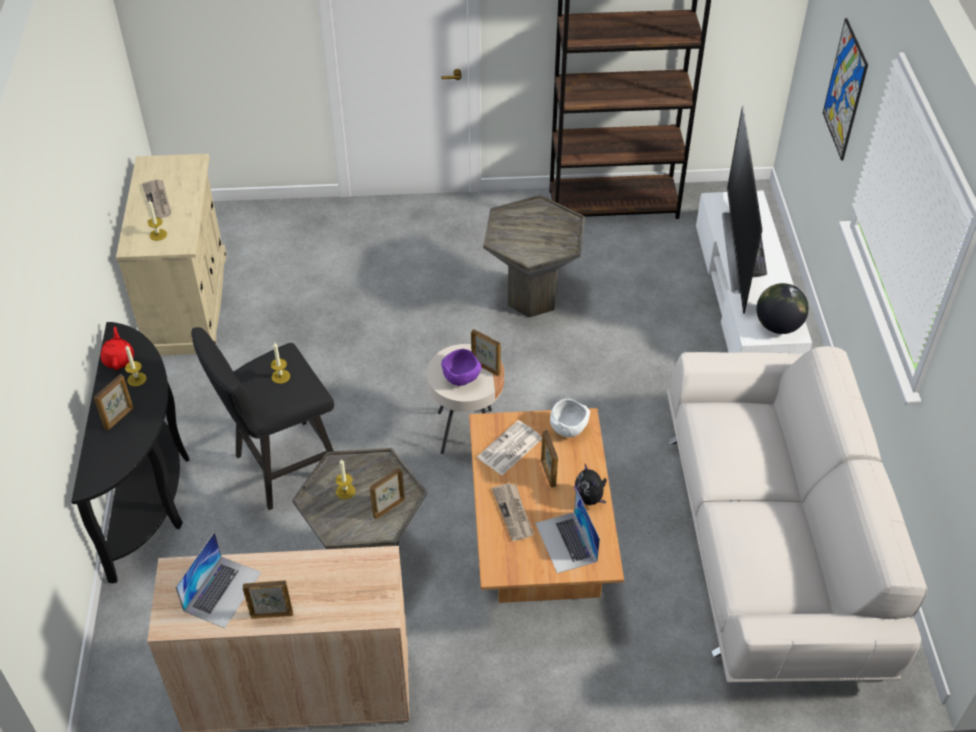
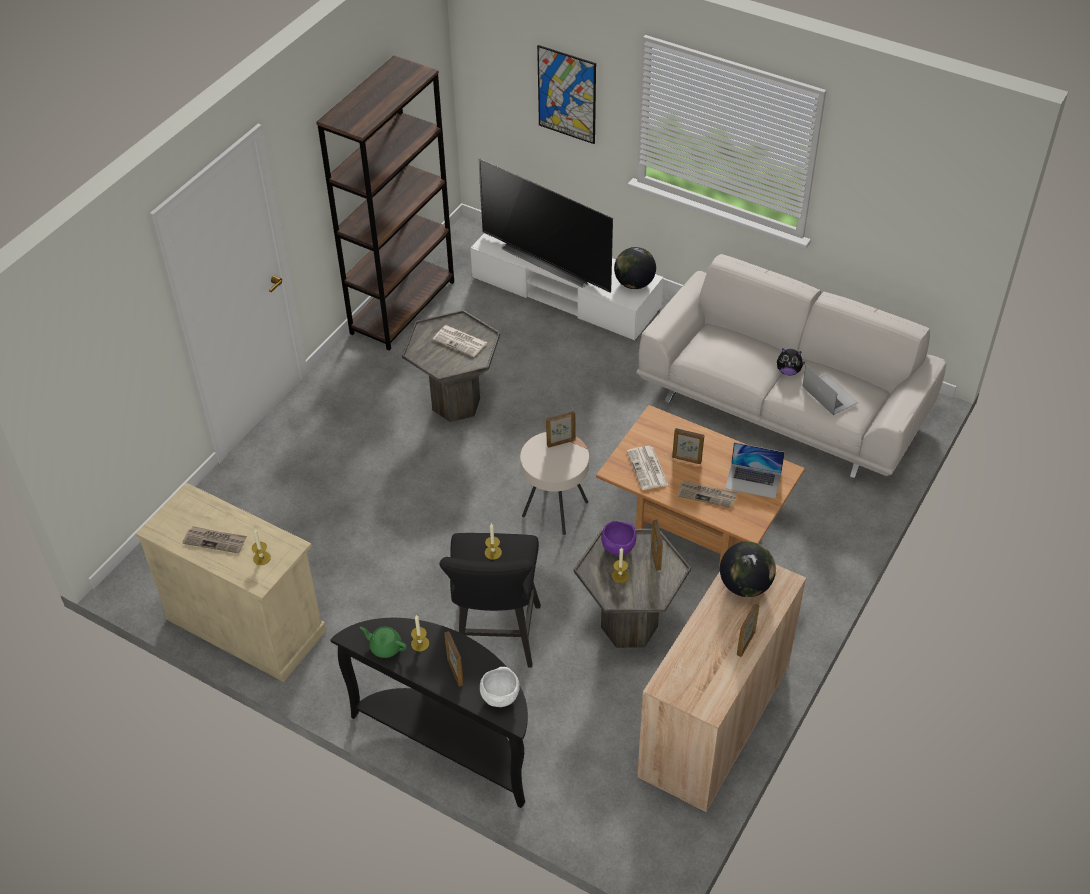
camera: 55 degrees left, 0 degrees up
(119, 359) = (385, 647): red teapot -> green teapot
(222, 591) = (704, 664): laptop -> laptop (829, 394)
(350, 578) = (745, 585): none -> globe
(462, 378) = (559, 461): purple bowl -> purple bowl (618, 547)
(545, 236) = (461, 341): none -> newspaper
(568, 428) = (655, 428): white bowl -> white bowl (500, 696)
(590, 498) = (725, 449): plush toy -> plush toy (788, 371)

